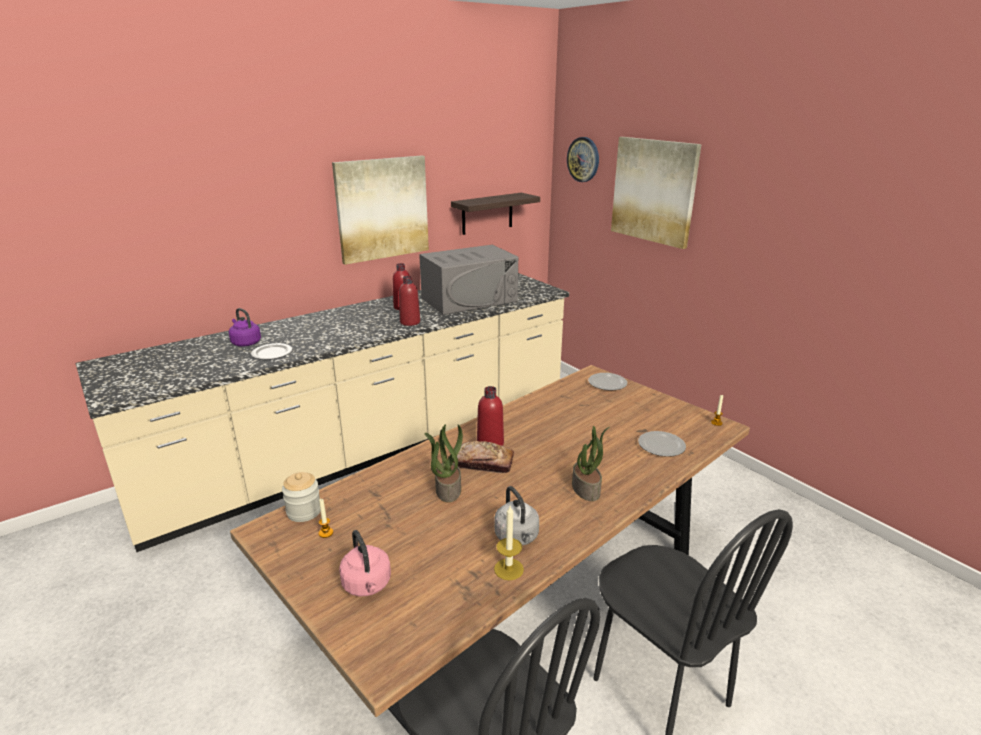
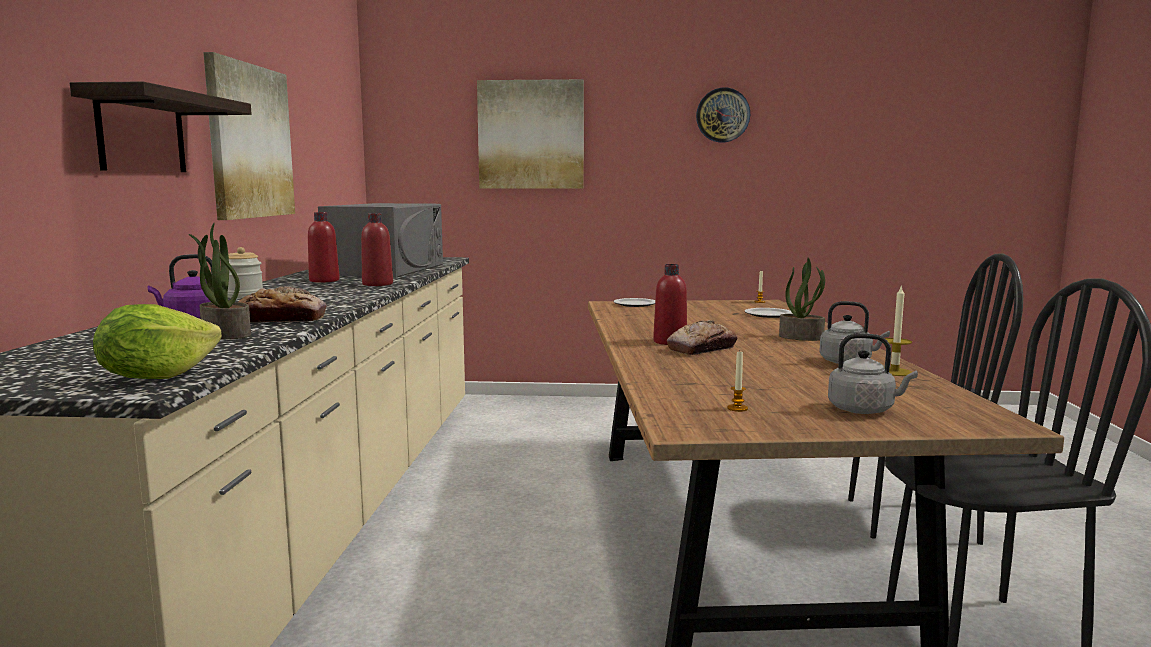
camera: 50 degrees left, 15 degrees down
(129, 391) = (156, 377): none -> lettuce
(273, 353) = (281, 319): plate -> bread
(304, 511) = (673, 409): jar -> jar (244, 296)
(367, 585) = (864, 410): pink kettle -> grey kettle
(447, 489) = (728, 364): potted plant -> potted plant (225, 334)
(487, 213) = (328, 175): shelf -> shelf (141, 133)
(583, 159) = (419, 112): wall clock -> wall clock (722, 115)

